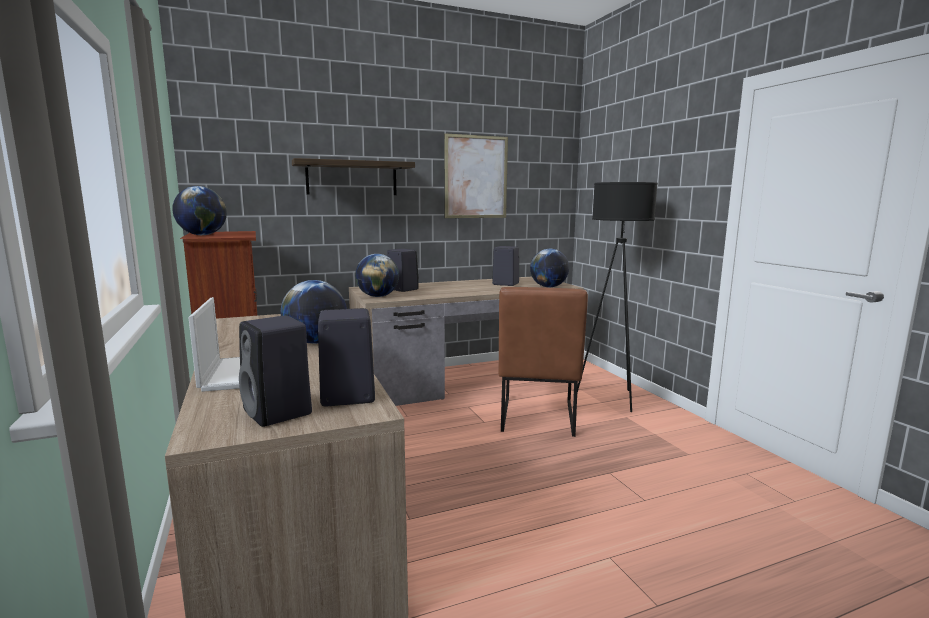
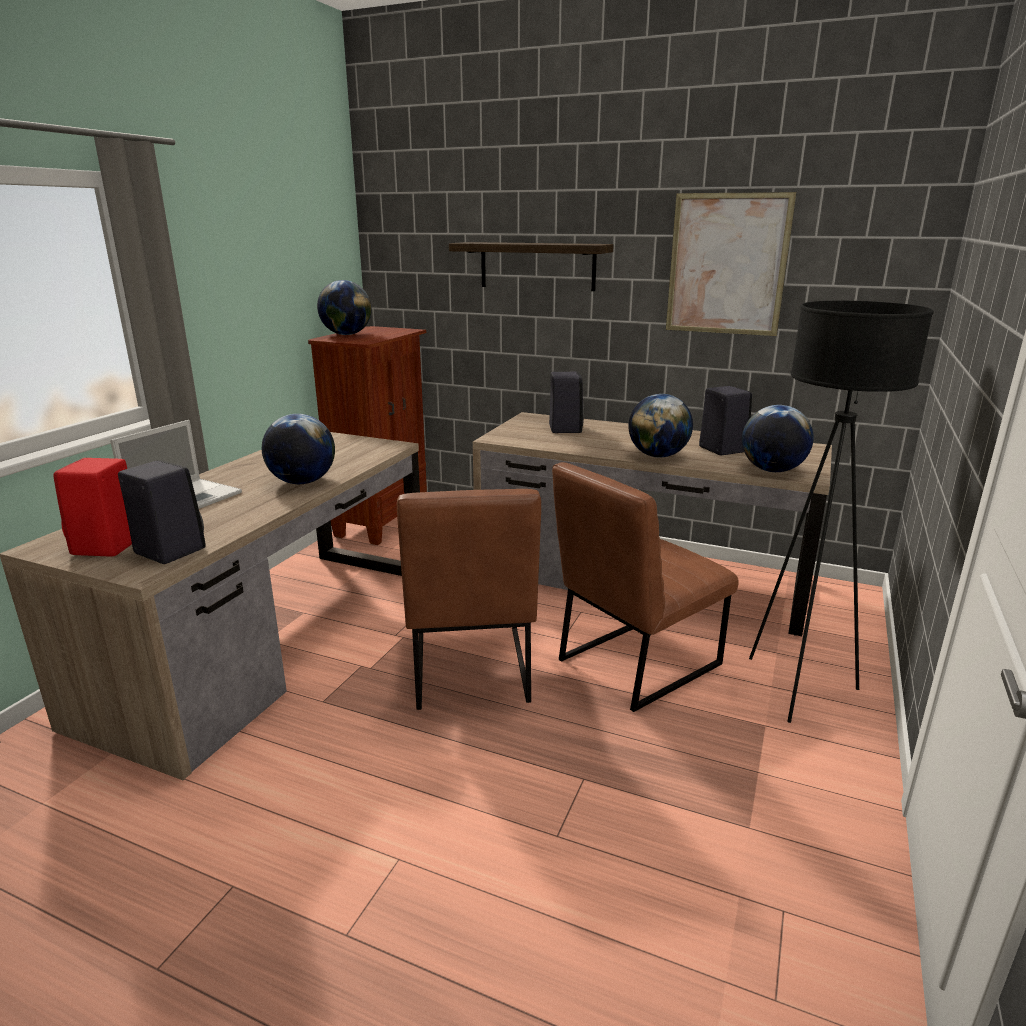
camera: 45 degrees right, 10 degrees up
(279, 413) = (107, 547): black speaker -> red speaker
(377, 296) = (509, 434): globe -> globe (658, 455)
(465, 457) = (469, 669): none -> brown chair

